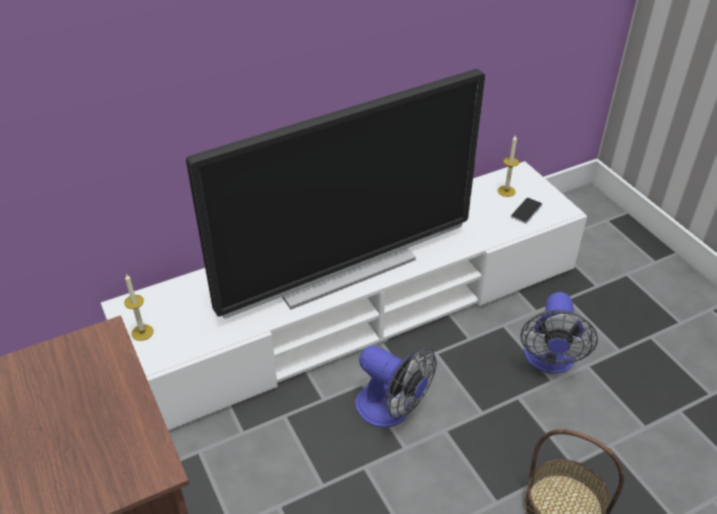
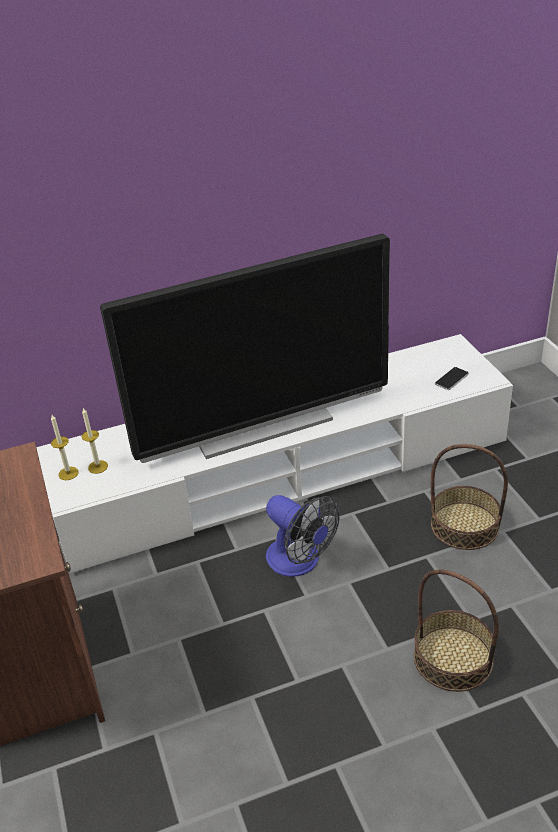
camera: 10 degrees right, 5 degrees down
(506, 191) = (435, 361): candle -> candle (98, 467)
(549, 361) = (464, 525): fan -> basket

